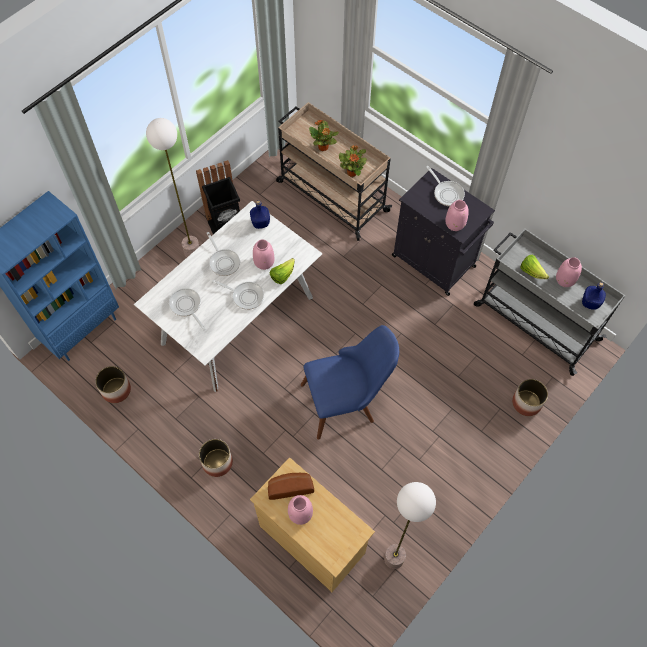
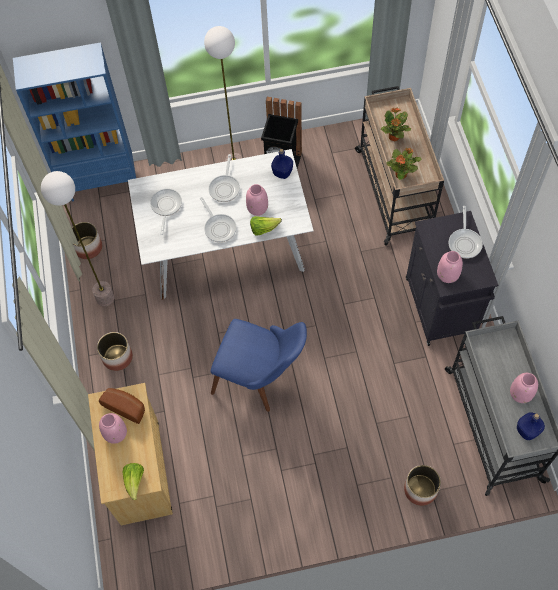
camera: 40 degrees right, 0 degrees up
(394, 559) = (191, 536): floor lamp -> floor lamp (105, 298)
(531, 272) = (494, 365): lettuce -> lettuce (134, 481)

